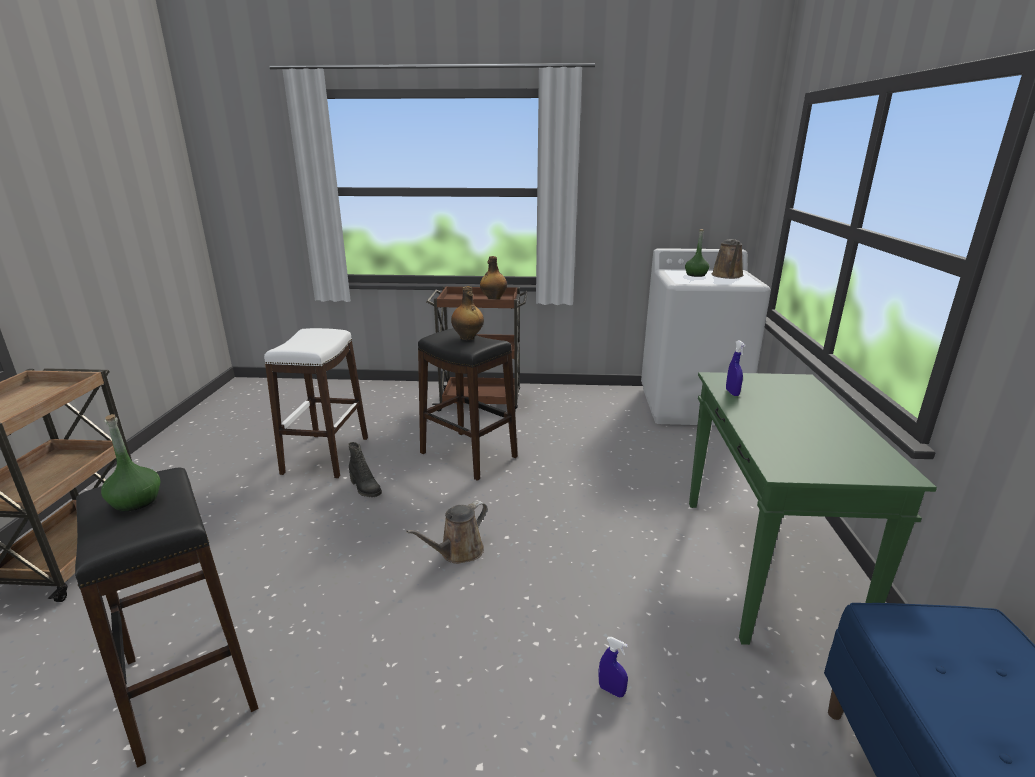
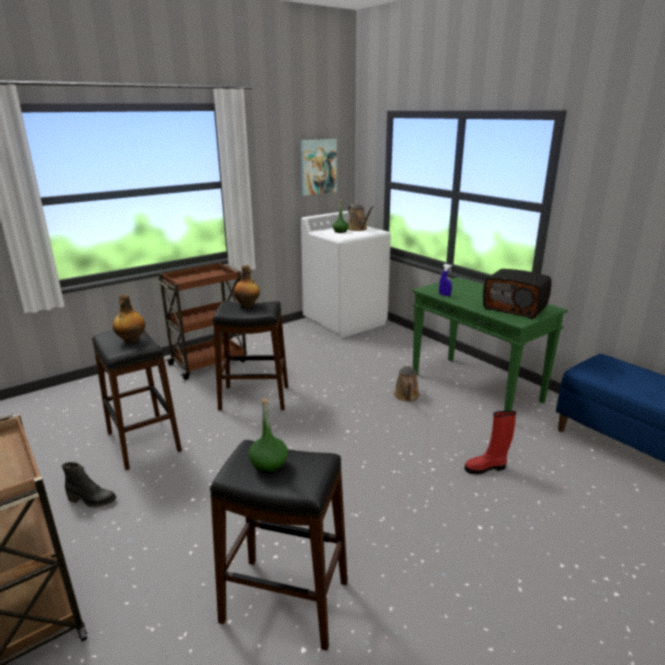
camera: 40 degrees left, 0 degrees up
(326, 455) = (144, 442): white stool -> black stool
(365, 488) = (214, 448): black boot -> black boot (91, 501)
(458, 552) = (333, 451): brown watering can -> brown watering can (407, 396)
(493, 299) = (211, 275): bottle -> bottle (131, 340)
(611, 690) = (486, 468): blue spray bottle -> red boot
(696, 180) = (318, 167): none -> picture
(820, 448) = (515, 308): none -> radio

